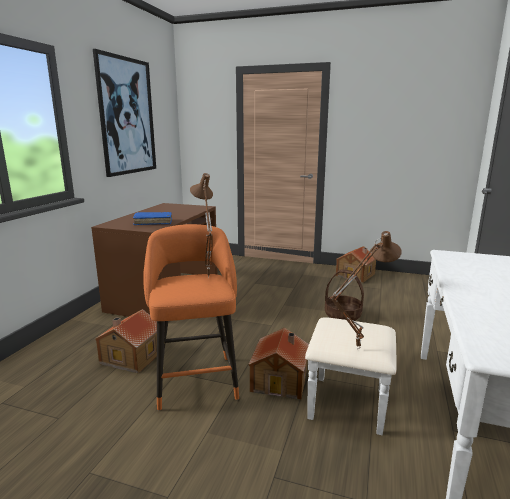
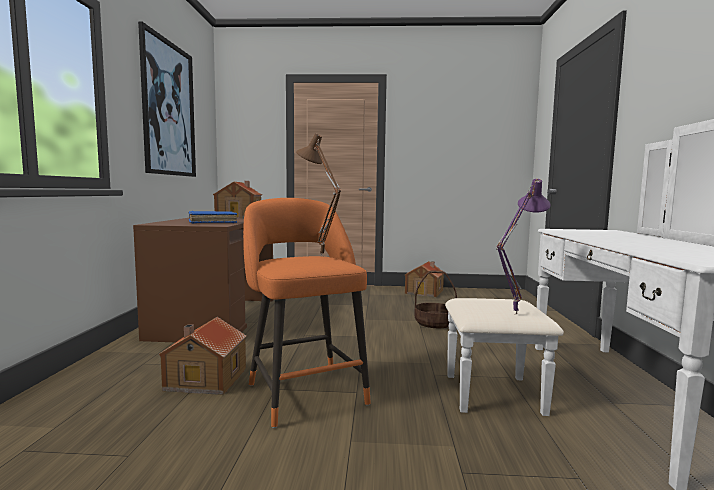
camera: 15 degrees left, 10 degrees down
(281, 379) = (406, 381): toy house -> toy house (240, 217)
(357, 347) = (513, 313): brown table lamp -> purple table lamp

